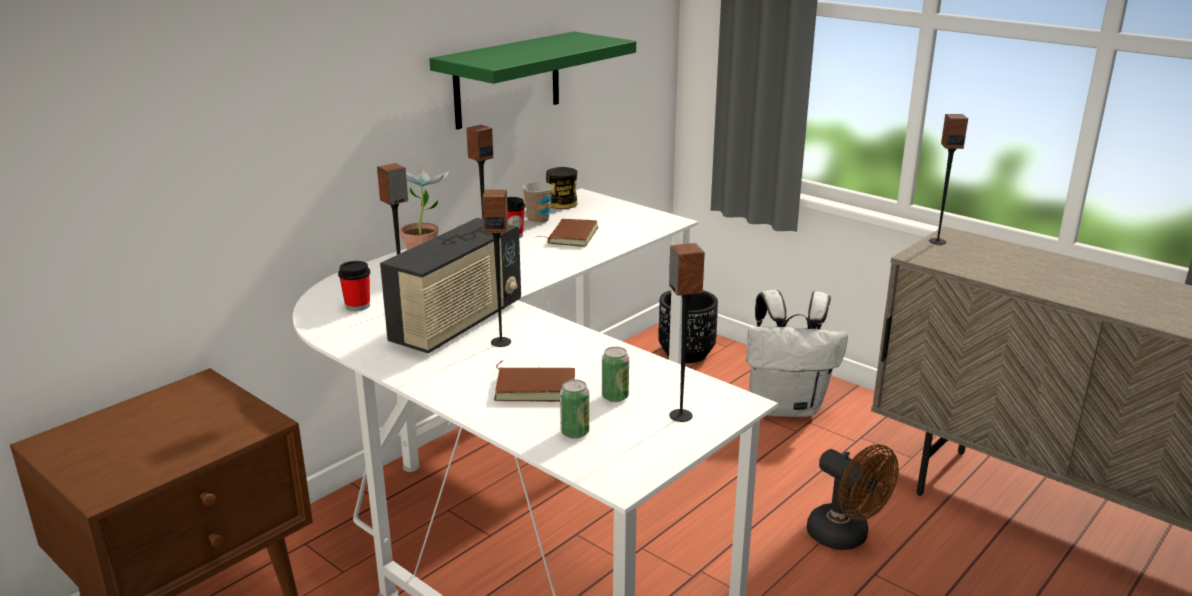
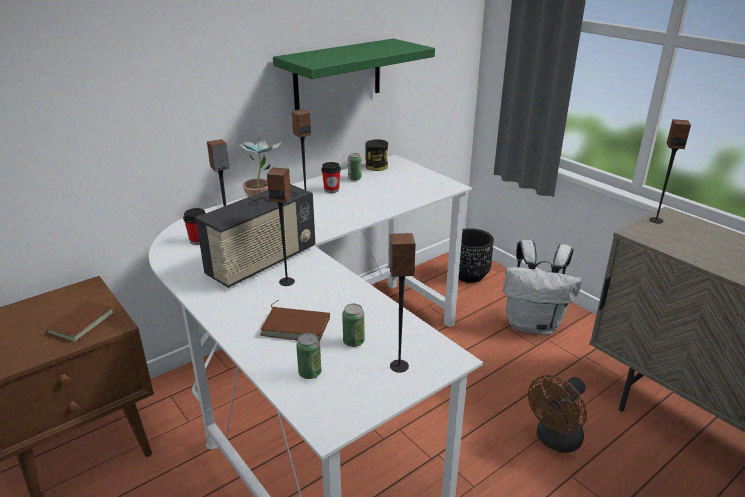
camera: 10 degrees right, 5 degrees up
(538, 220) = (354, 178): cup -> can
(571, 236) = (373, 193): brown book -> brown book (80, 323)
(845, 537) = (555, 441): brown fan -> brown fan turned 75 degrees clockwise

